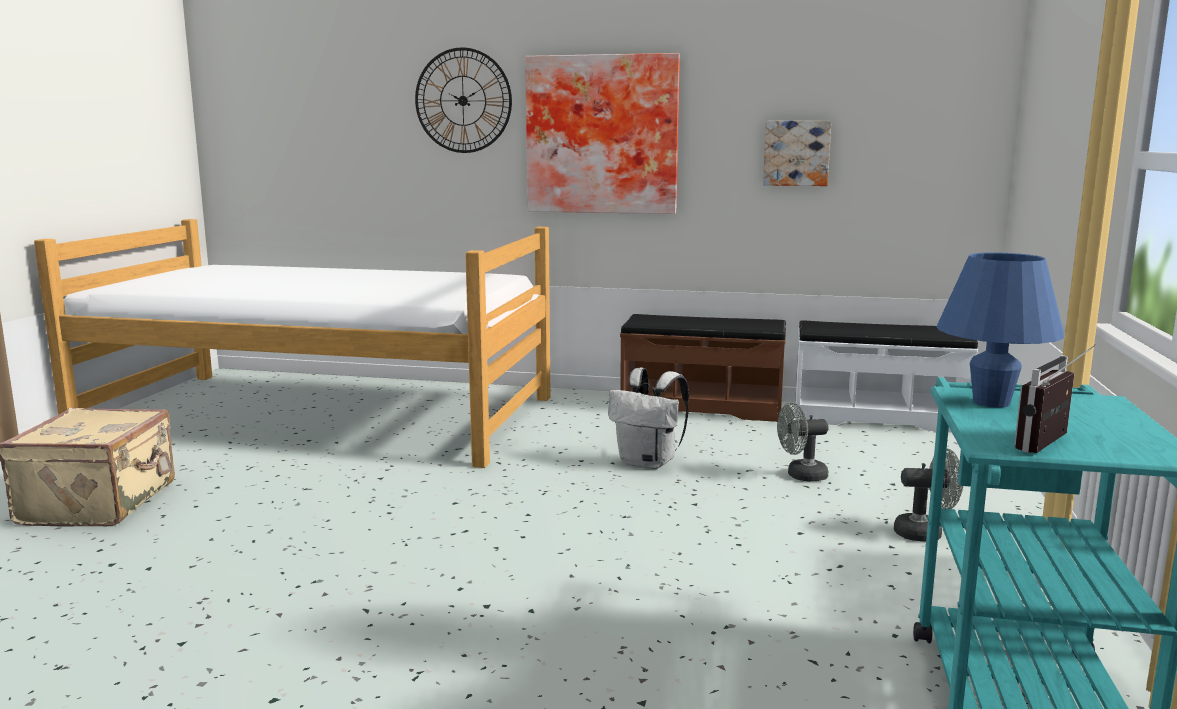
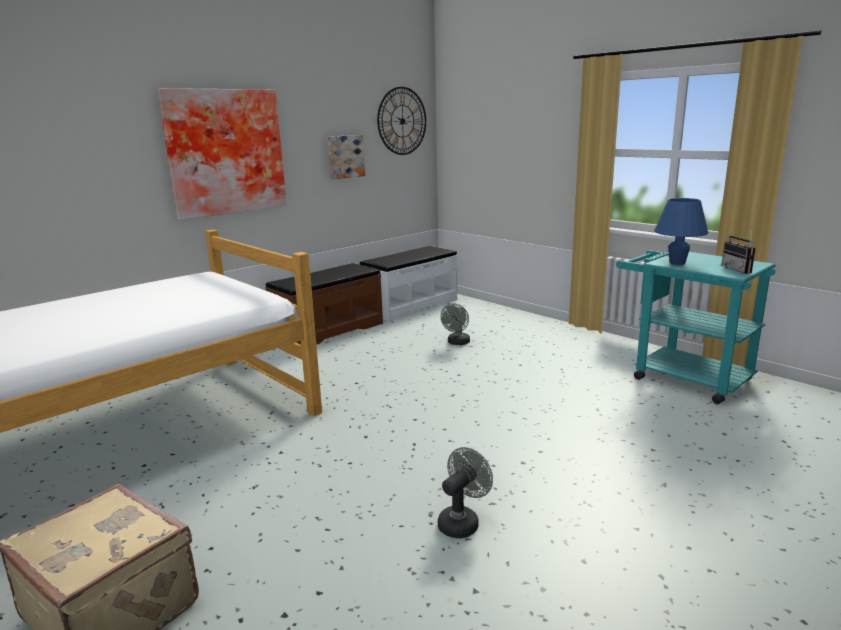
camera: 55 degrees left, 5 degrees up
(463, 100) = (98, 128): wall clock -> wall clock (402, 121)
(649, 463) = (388, 368): white backpack -> none
(926, 533) = (547, 343): grey fan -> grey fan (462, 522)

